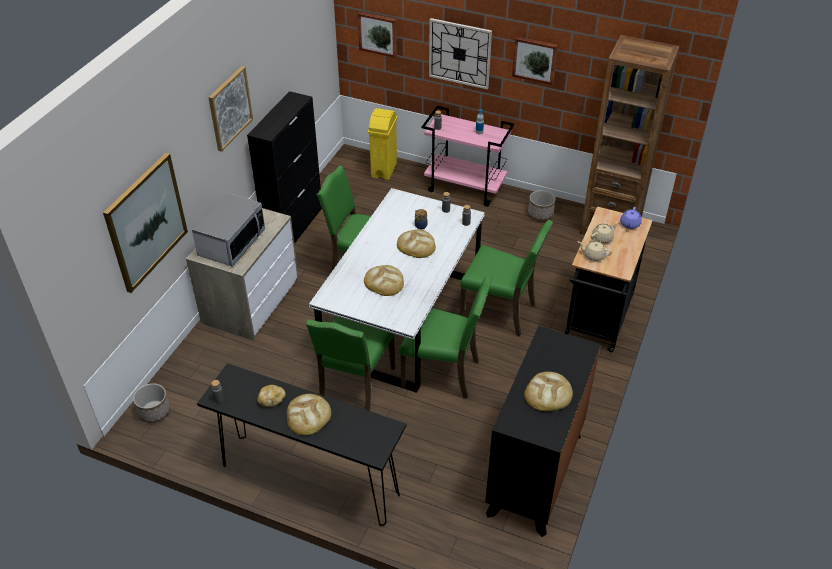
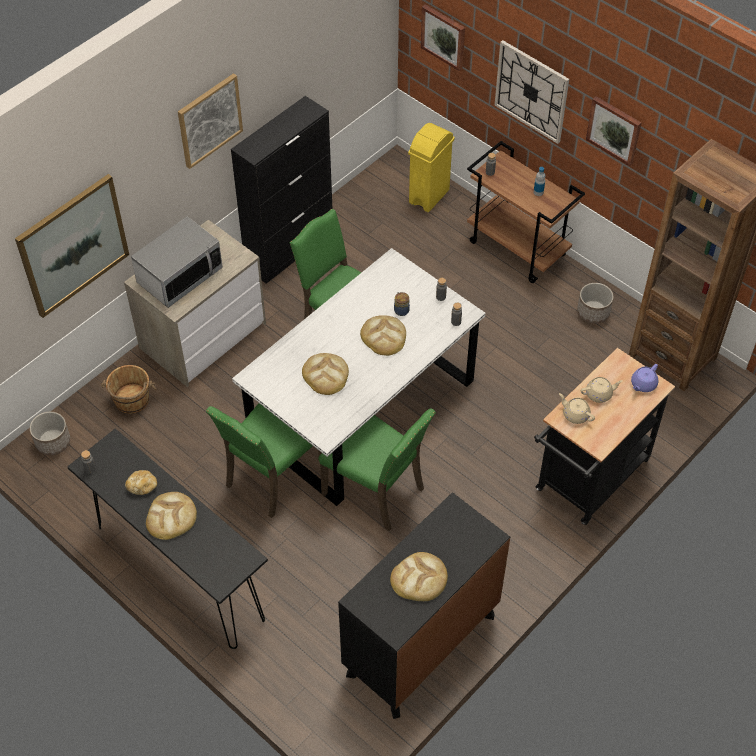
camera: 20 degrees right, 10 degrees up
(211, 362) = (131, 400): none -> brown bucket
(466, 187) = (518, 248): pink cart -> brown cart
(500, 312) = (478, 433): green chair -> none

